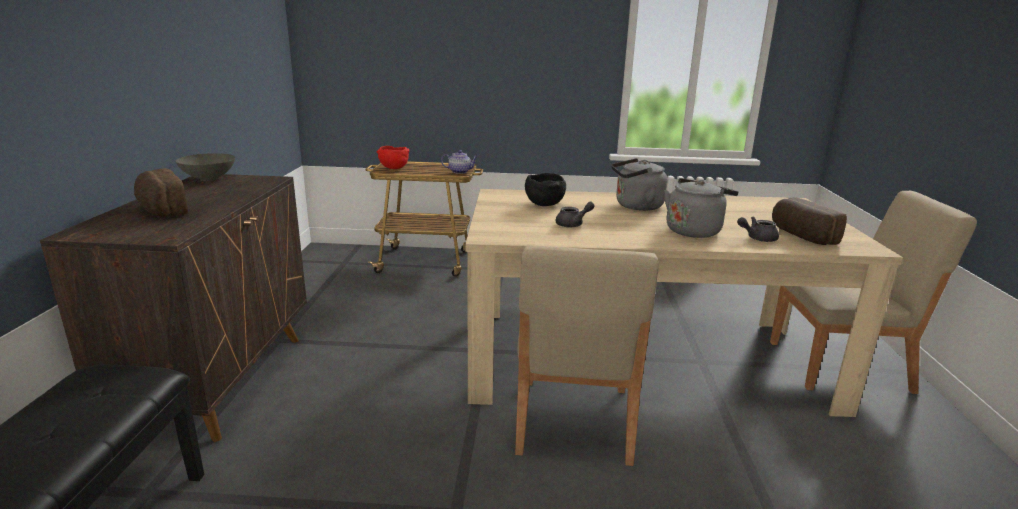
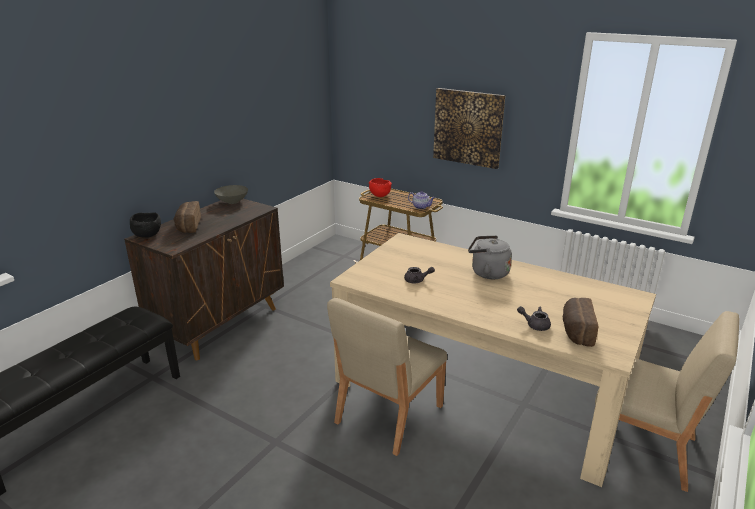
camera: 30 degrees right, 5 degrees up
(498, 68) = (468, 127): none -> picture
(544, 204) = (422, 257): black bowl -> black bowl (148, 235)
(694, 231) = (496, 306): grey kettle -> none

